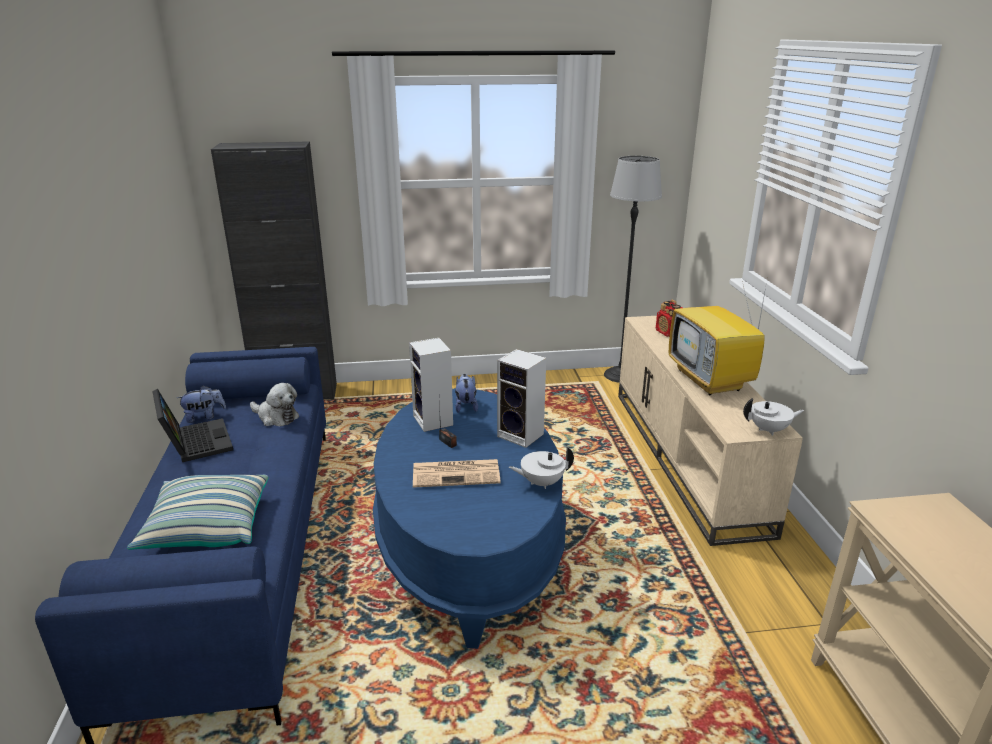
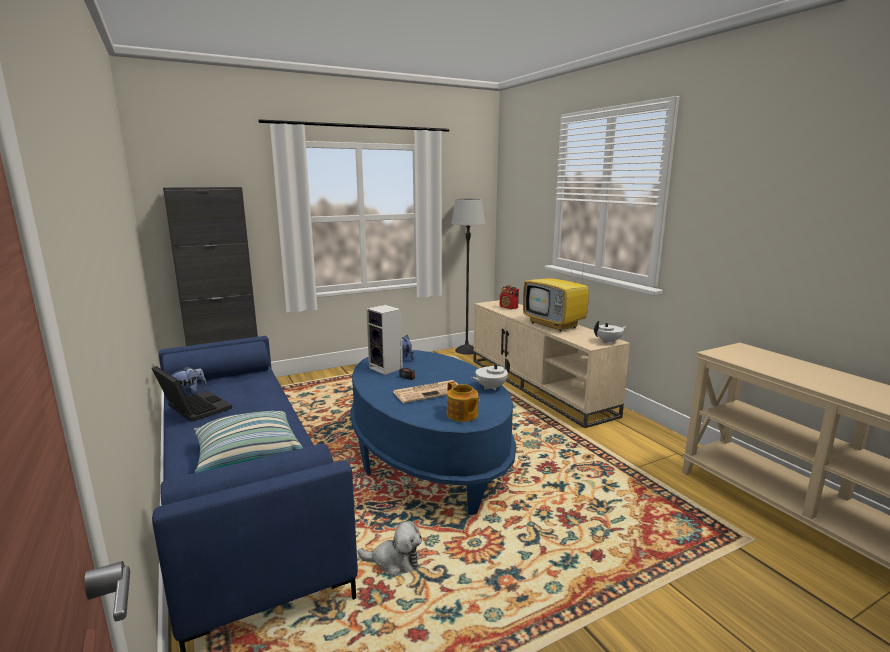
camera: 20 degrees left, 10 degrees down
(276, 417) = (253, 385): plush toy -> plush toy (394, 561)
(471, 524) = (462, 415): none -> teapot
(522, 435) = (456, 367): speaker -> none

